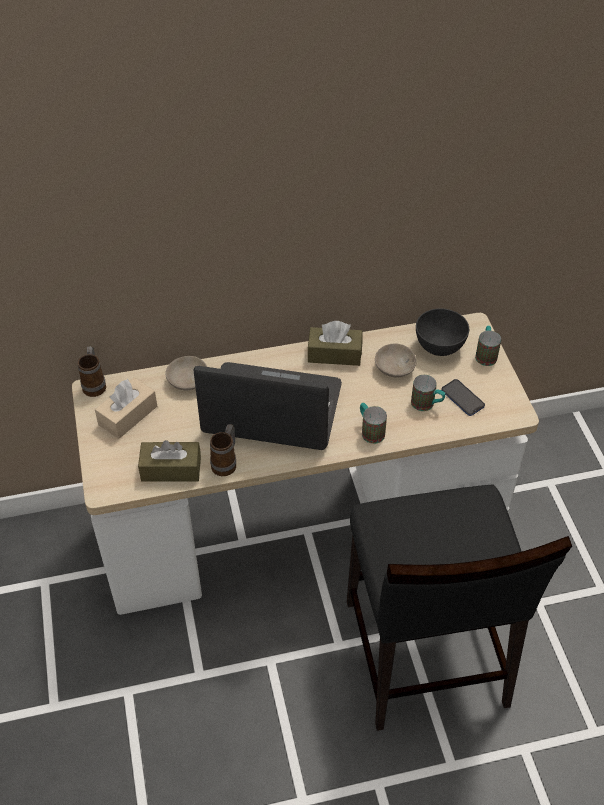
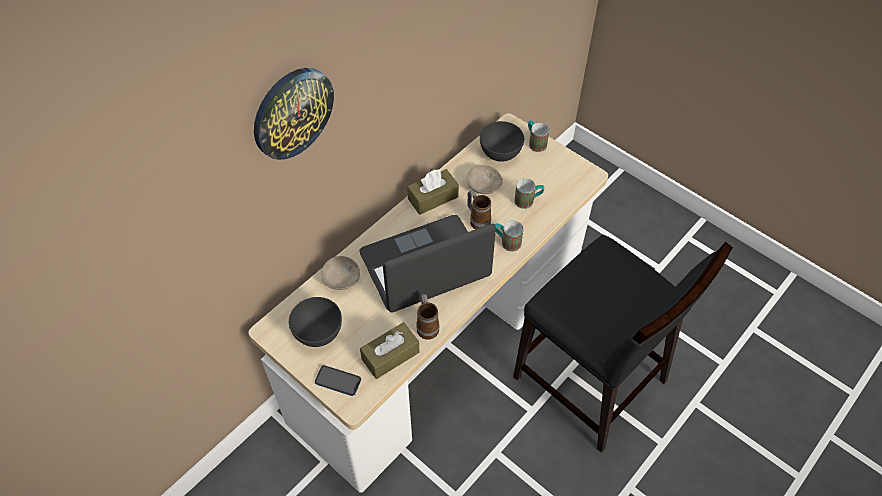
camera: 35 degrees left, 5 degrees up
(95, 384) = (268, 324): mug -> mug (477, 220)
(128, 415) = (318, 333): beige tissue box -> grey bowl
(166, 173) = (292, 112): none -> wall clock
(462, 398) = (547, 183): phone -> phone (338, 381)

